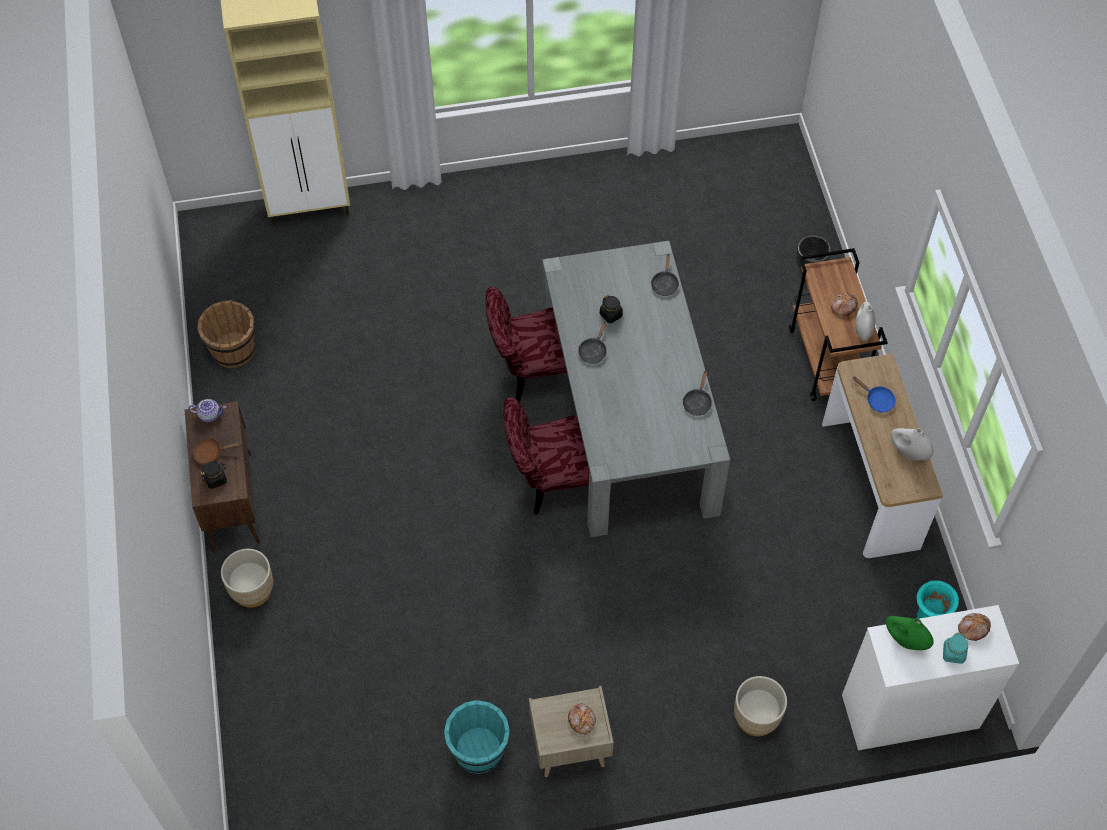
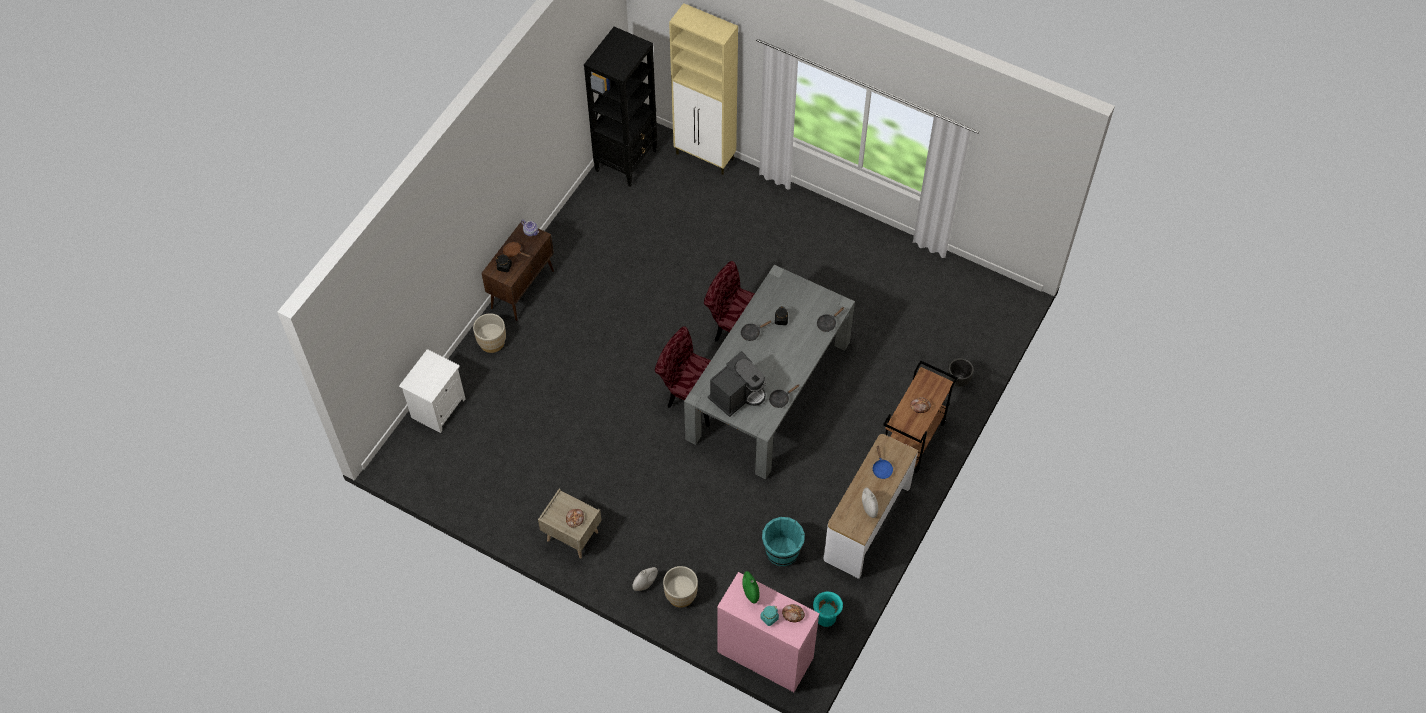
camera: 40 degrees right, 0 degrees up
(219, 269) = (626, 160): none -> black bookcase
(233, 351) = (594, 210): brown bucket -> none
(257, 718) = (438, 407): none -> white nightstand
(479, 751) = (527, 503): turquoise bucket -> turquoise bucket (782, 552)
(646, 432) = (737, 395): none -> coffee machine
(862, 331) = (916, 427): white vase -> white vase (645, 584)
(910, 711) = (765, 655): white dresser -> pink dresser

